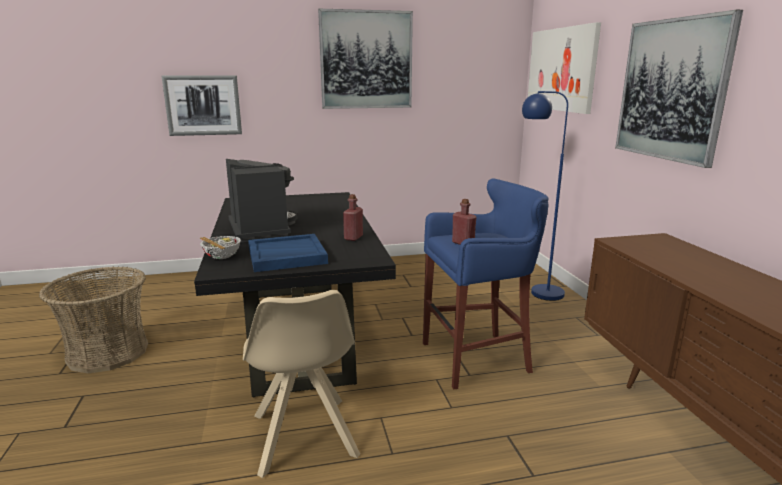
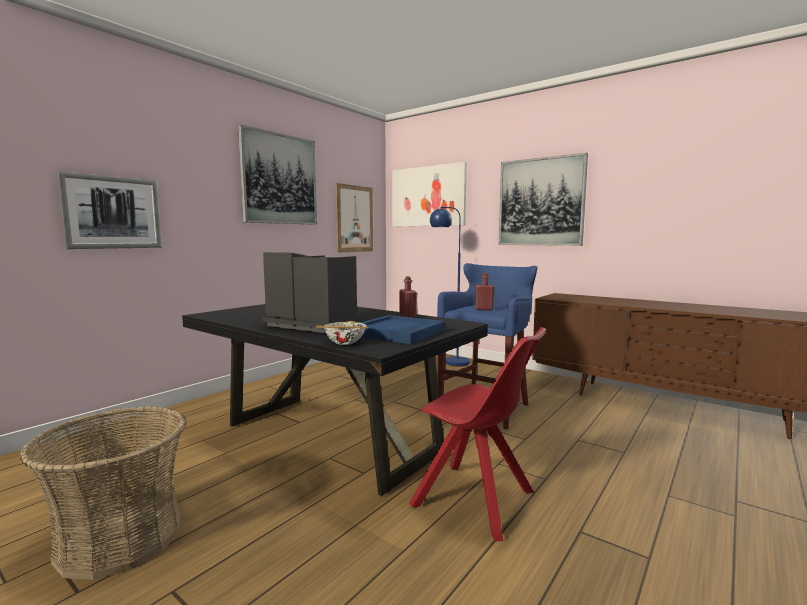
camera: 40 degrees left, 10 degrees down
(304, 437) = (476, 500): beige chair -> red chair
(471, 98) = (354, 219): none -> picture

